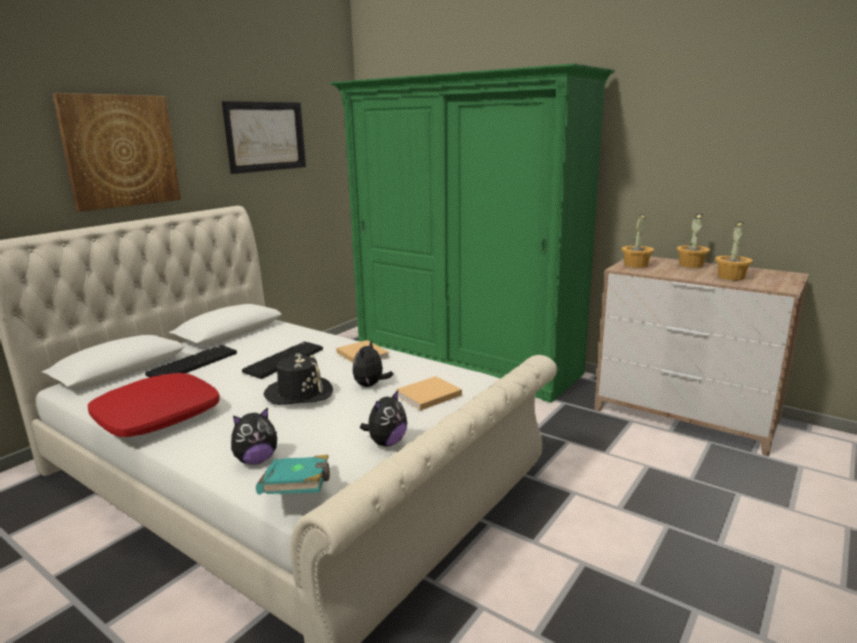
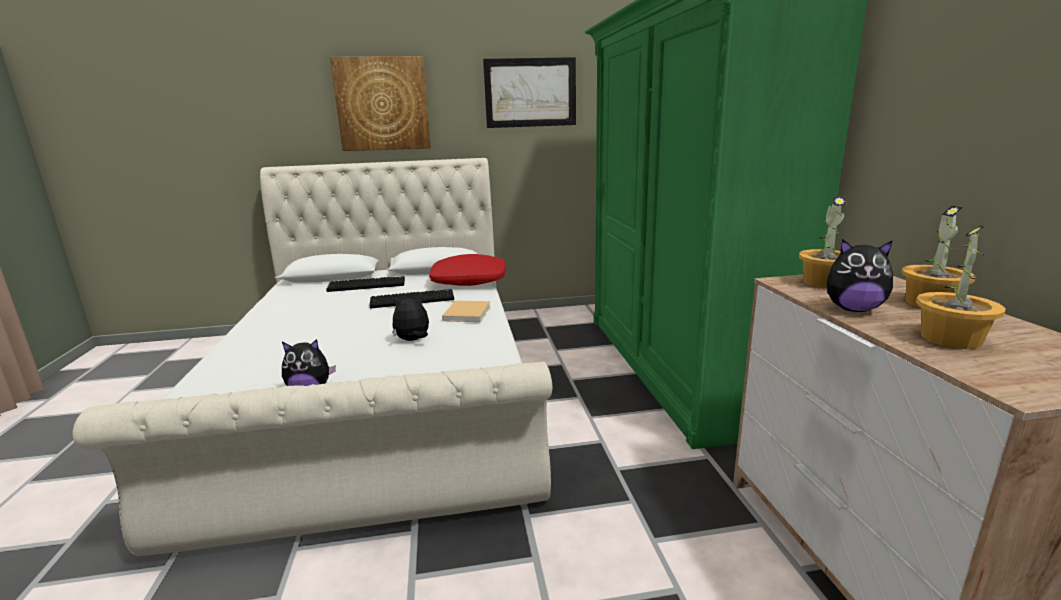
camera: 45 degrees right, 0 degrees up
(157, 416) = (275, 312): red pillow -> red pillow (469, 280)
(256, 460) = (234, 363): plush toy -> plush toy (853, 309)
(299, 393) = (358, 327): black hat -> none
(299, 490) = (191, 395): turquoise book -> none
(427, 395) = (423, 366): beige book -> none

